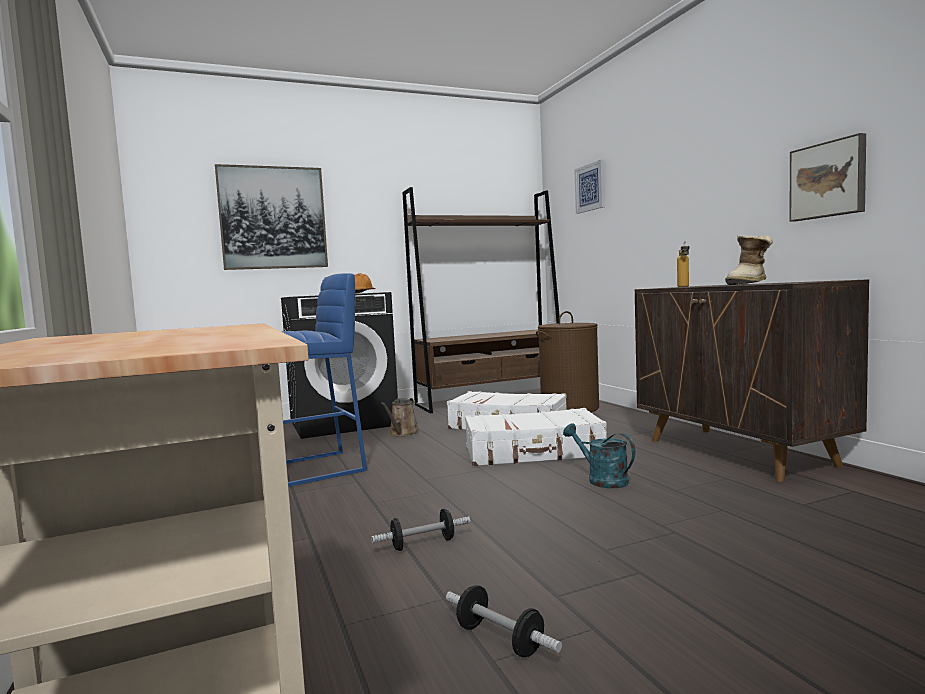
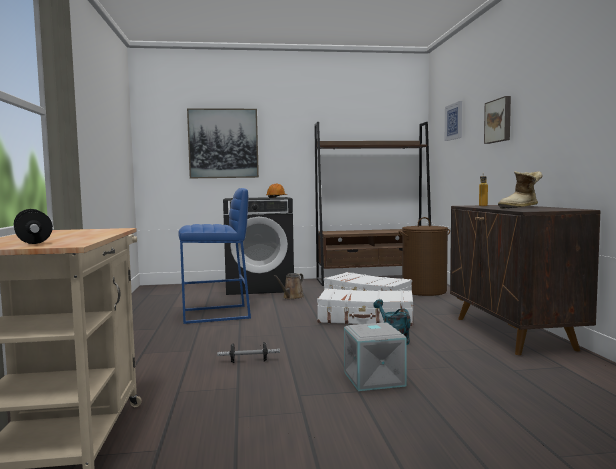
camera: 15 degrees right, 0 degrees up
(500, 640) = (249, 409): dumbbell -> dumbbell (33, 241)
(643, 546) = (375, 379): none -> grey storage box
(828, 180) = (583, 131): picture -> picture (499, 120)

